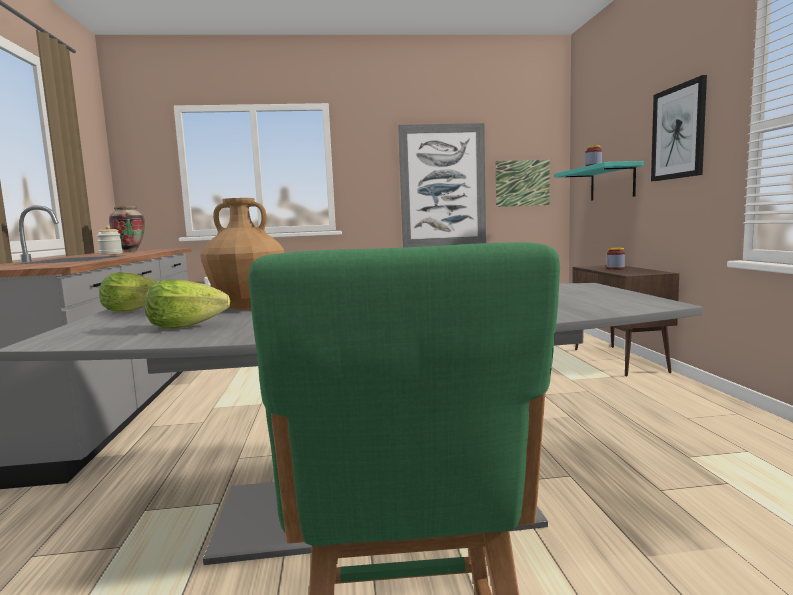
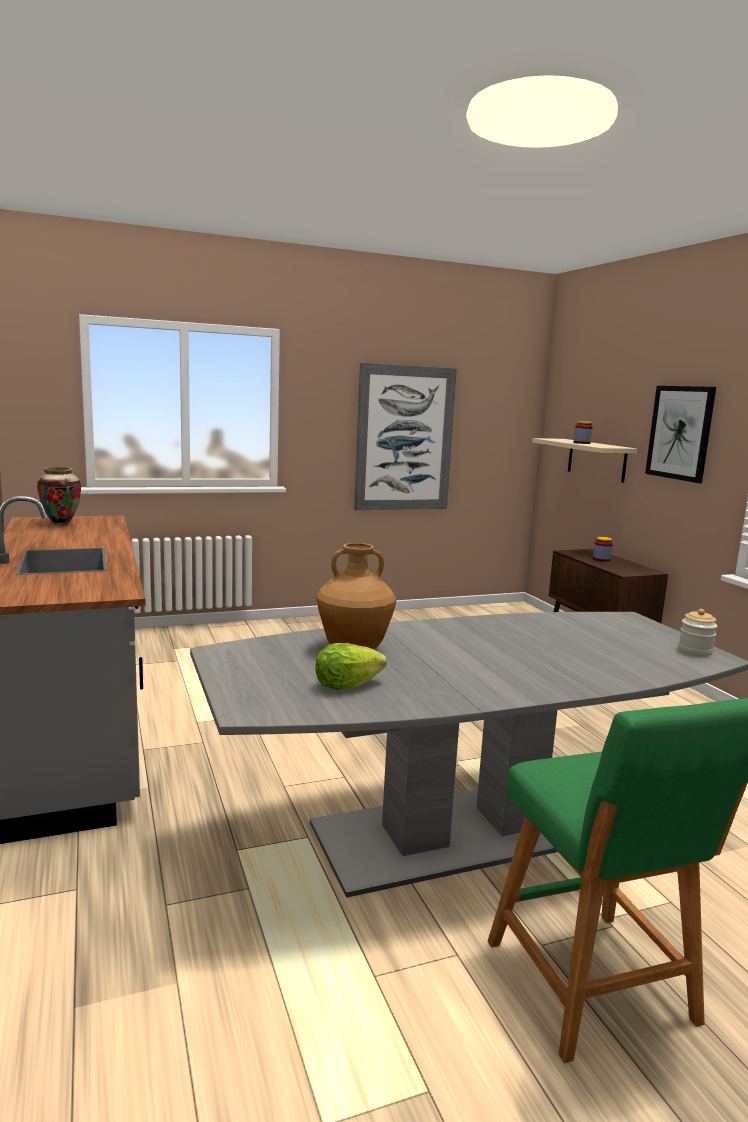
camera: 15 degrees left, 5 degrees up
(110, 254) = (63, 537): jar -> jar (695, 651)
(133, 311) = (231, 651): lettuce -> none
(522, 183) = (491, 440): picture -> none
(612, 183) = (596, 460): turquoise shelf -> beige shelf

